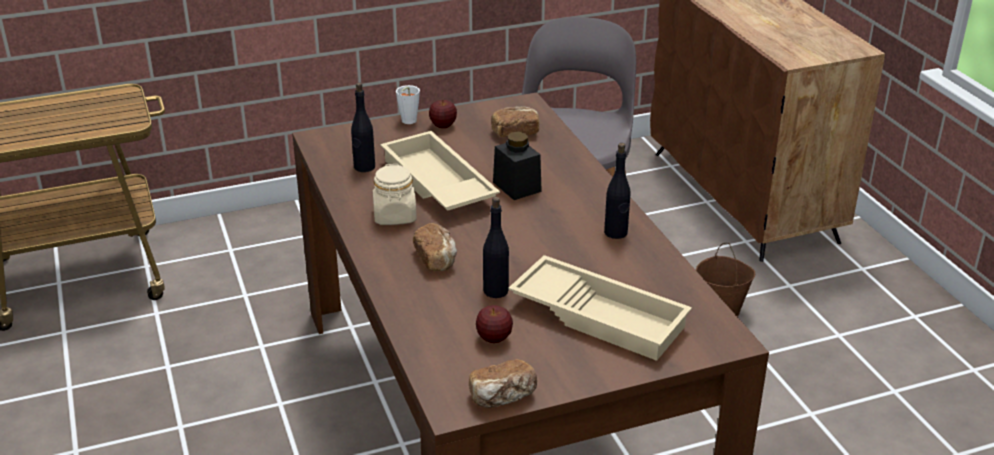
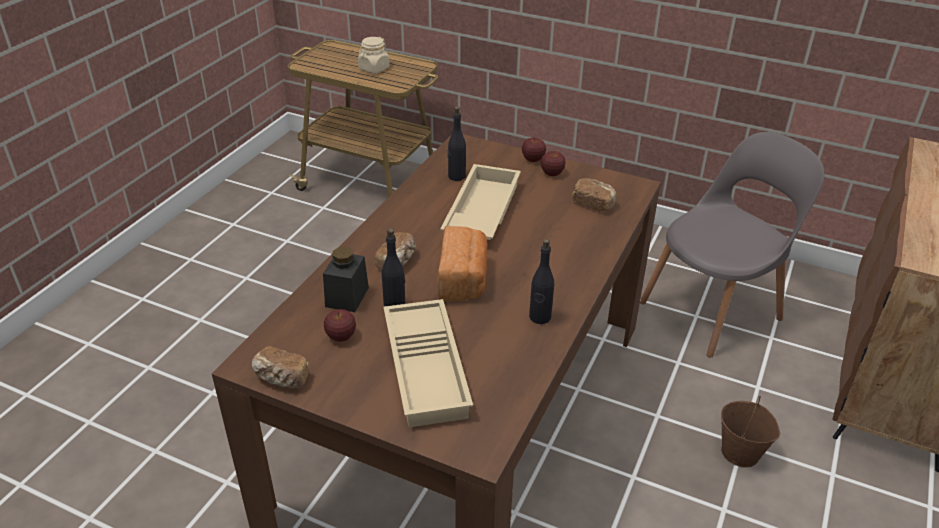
camera: 45 degrees right, 5 degrees up
(395, 216) = (420, 219): beige jar -> beige jar (374, 68)
(407, 122) = (533, 159): white cup -> apple
(514, 240) = (463, 279): none -> bread
(517, 187) = (528, 243): black jar -> black jar (347, 297)

